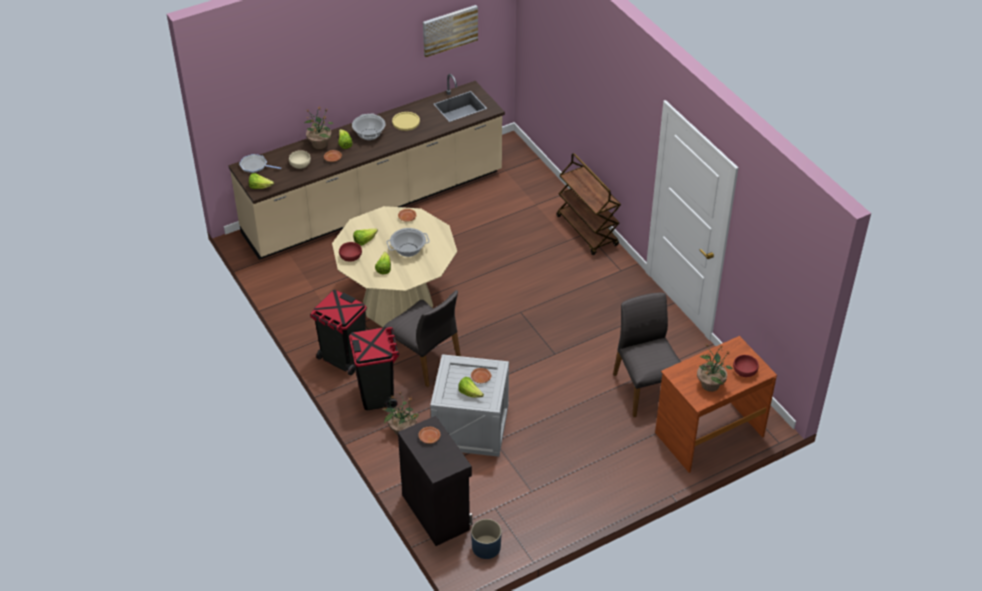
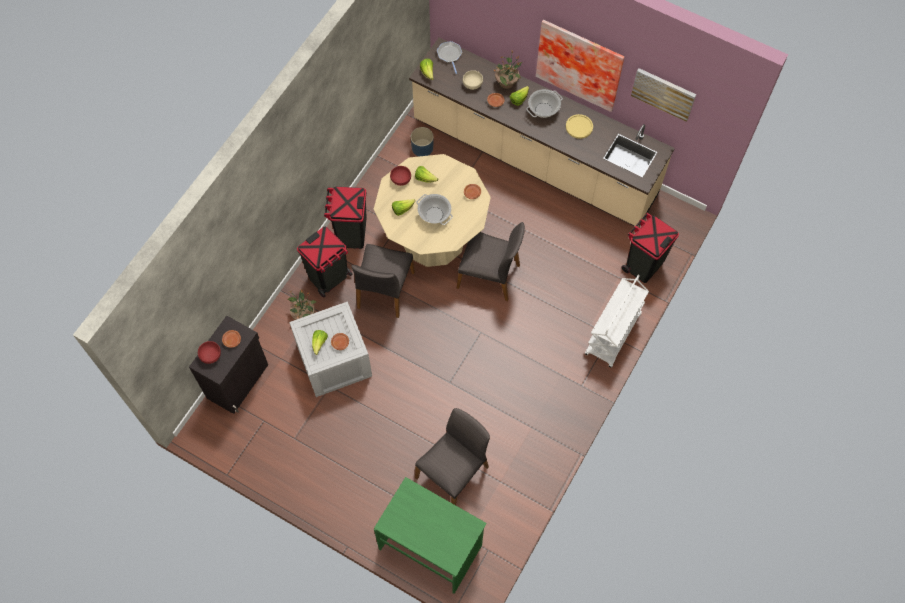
camera: 60 degrees right, 20 degrees up
(371, 66) = (580, 63): none -> picture
(468, 282) = (489, 276): none -> grey chair
(486, 547) = (223, 433): blue planter -> blue planter (422, 147)
(536, 185) = (643, 265): none -> black trash can
(587, 231) = (613, 335): brown cart -> white cart
(708, 433) = (431, 546): brown desk -> green desk
(710, 384) = (412, 524): potted plant -> none
(744, 371) = (444, 546): red bowl -> red bowl (211, 355)

